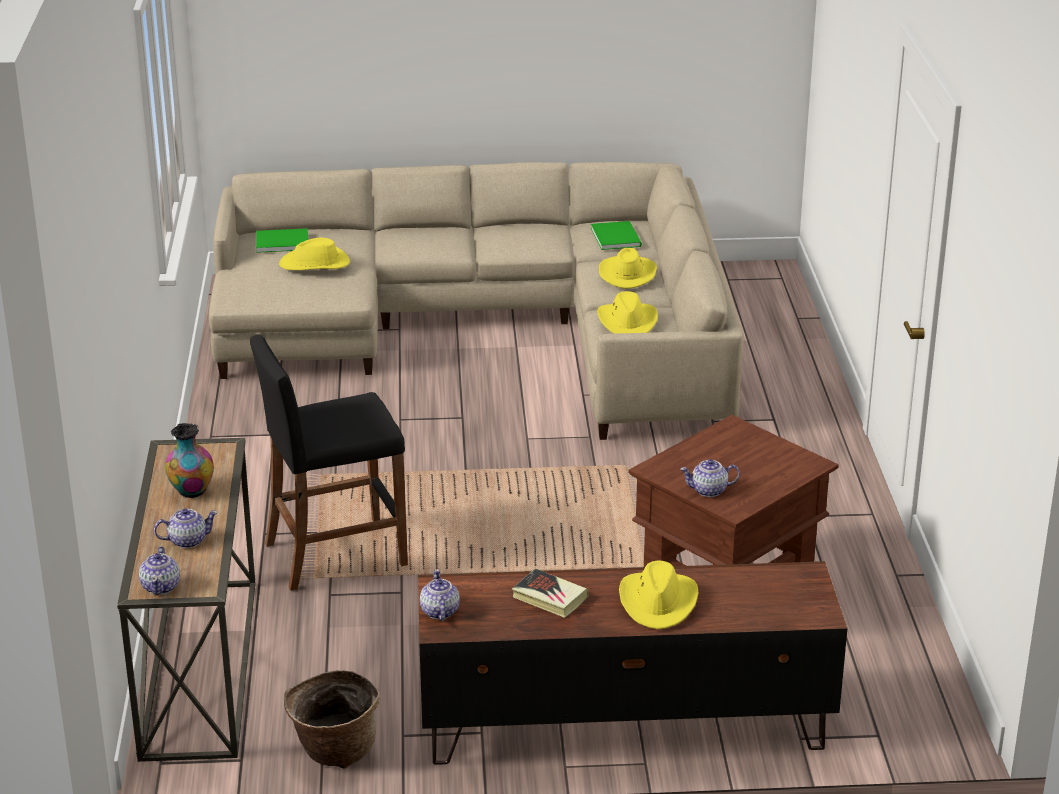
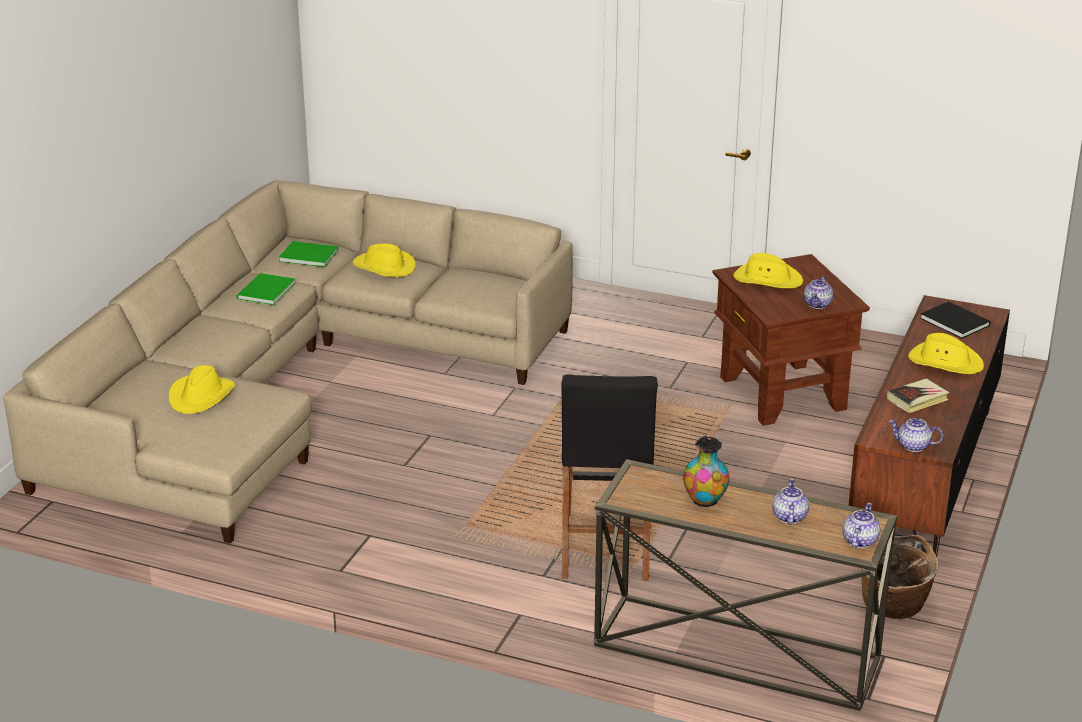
camera: 65 degrees left, 0 degrees up
(161, 586) = (859, 541): teapot -> teapot turned 90 degrees counterclockwise
(280, 242) = (129, 404): green book -> green book (264, 291)
(628, 322) = (466, 288): yellow hat -> yellow hat (767, 279)
(774, 592) = (954, 320): none -> black book

